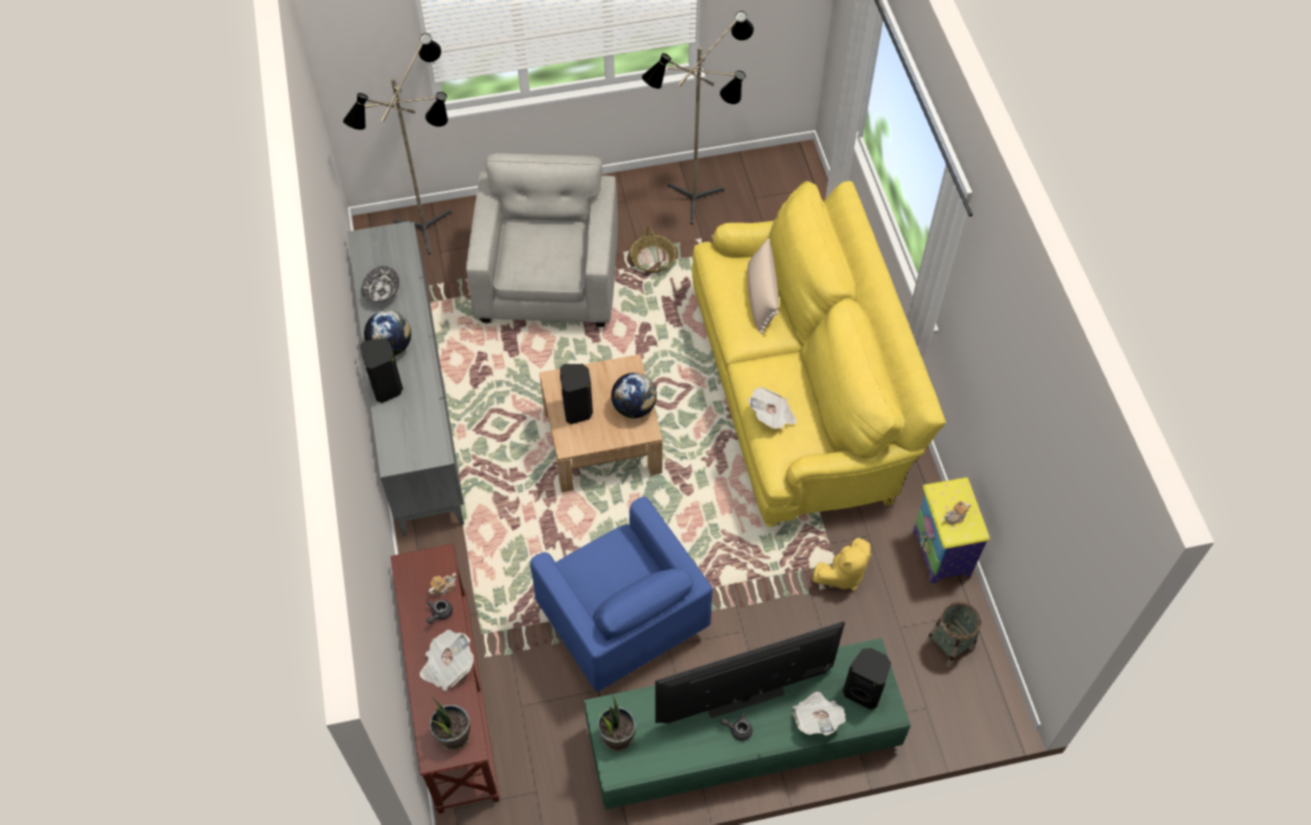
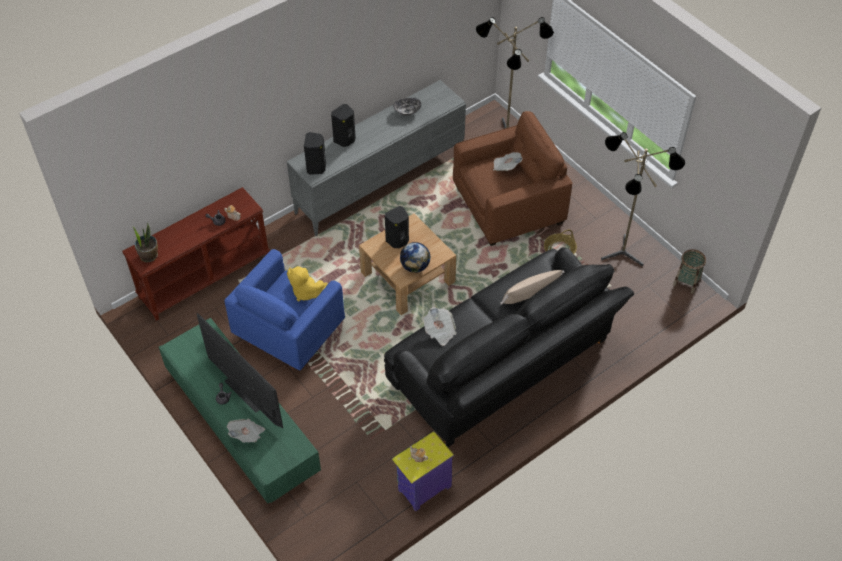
camera: 65 degrees right, 5 degrees down
(391, 346) = (373, 130): globe -> none
(447, 666) = (187, 237): newspaper -> newspaper (506, 167)
(548, 280) = (508, 205): grey armchair -> brown armchair
(617, 736) = (194, 341): potted plant -> none
(801, 392) = (504, 366): yellow sofa -> black sofa
(842, 574) = (378, 436): yellow plush toy -> yellow plush toy (306, 292)
(863, 691) = (276, 453): black speaker -> black speaker (316, 167)
(949, 645) = (357, 515): basket -> basket (686, 282)

